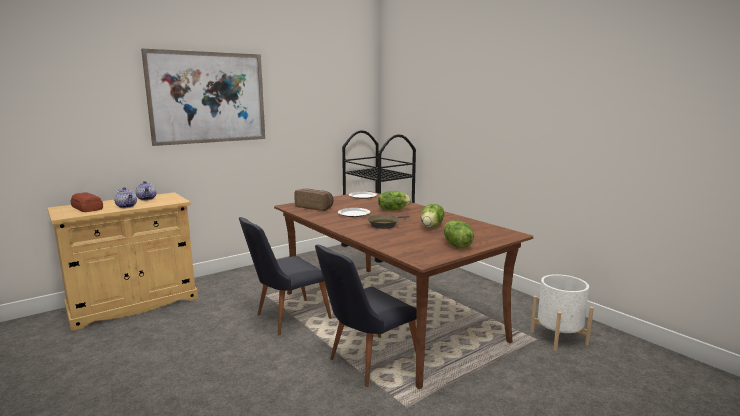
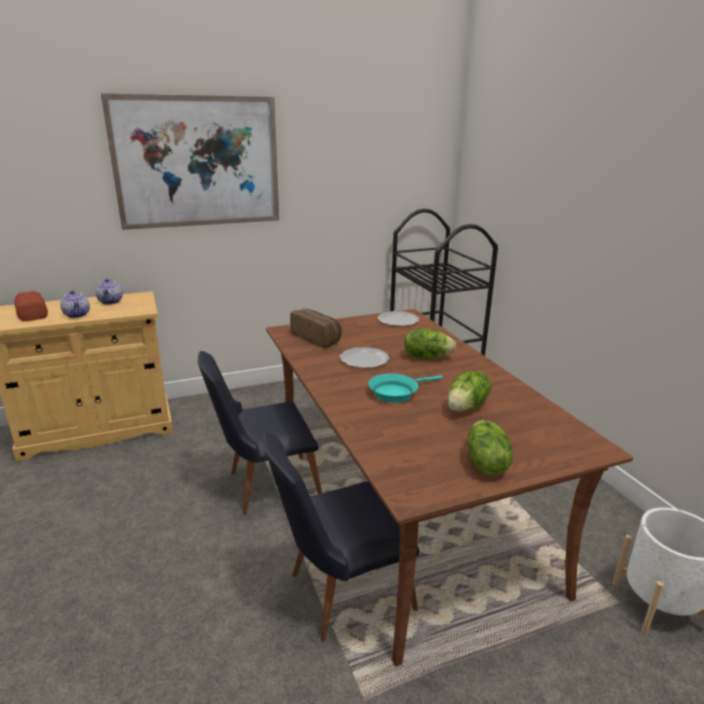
camera: 15 degrees right, 10 degrees up
(385, 224) = (396, 392): brown frying pan -> turquoise frying pan

